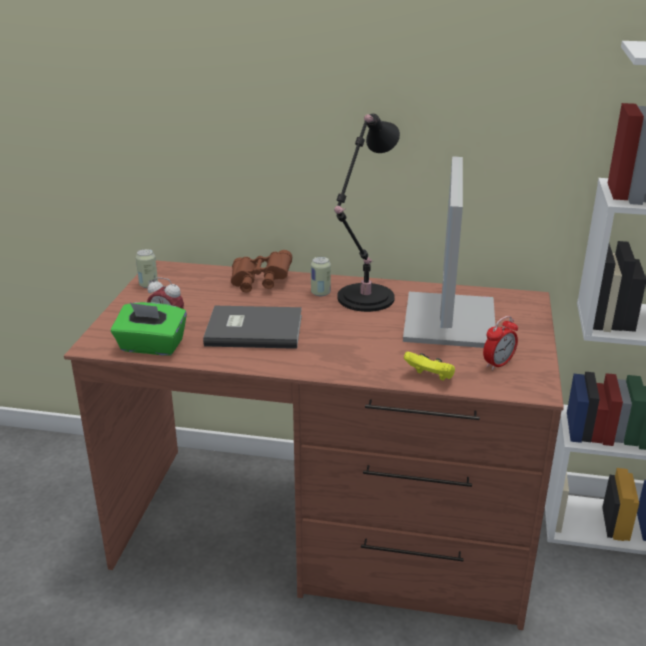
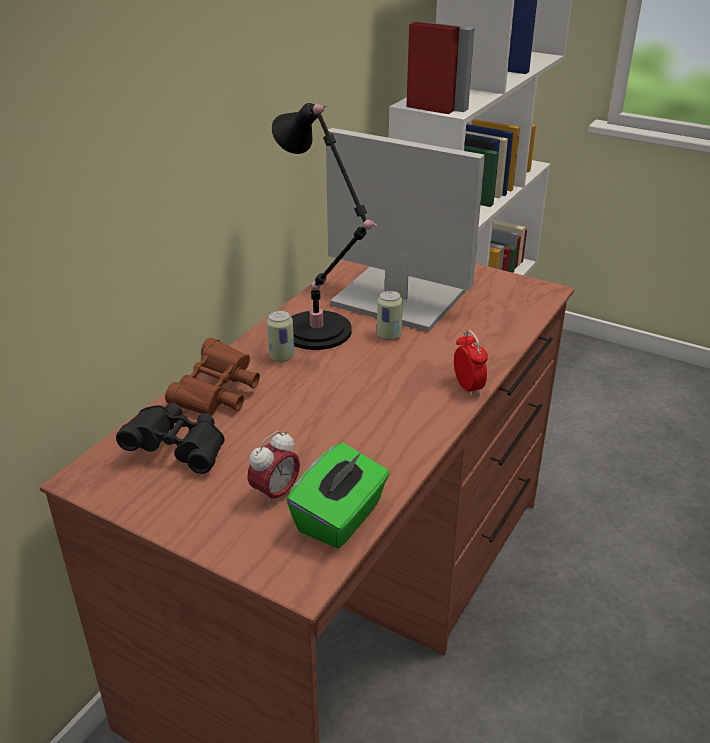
camera: 70 degrees left, 5 degrees up
(148, 285) = (137, 497): can -> can (389, 335)
(196, 285) = (179, 450): none -> black binoculars
(253, 329) = (343, 423): grey book -> none
(430, 377) = (506, 334): yellow game controller -> none
(498, 364) = (496, 296): alarm clock -> alarm clock (468, 387)

